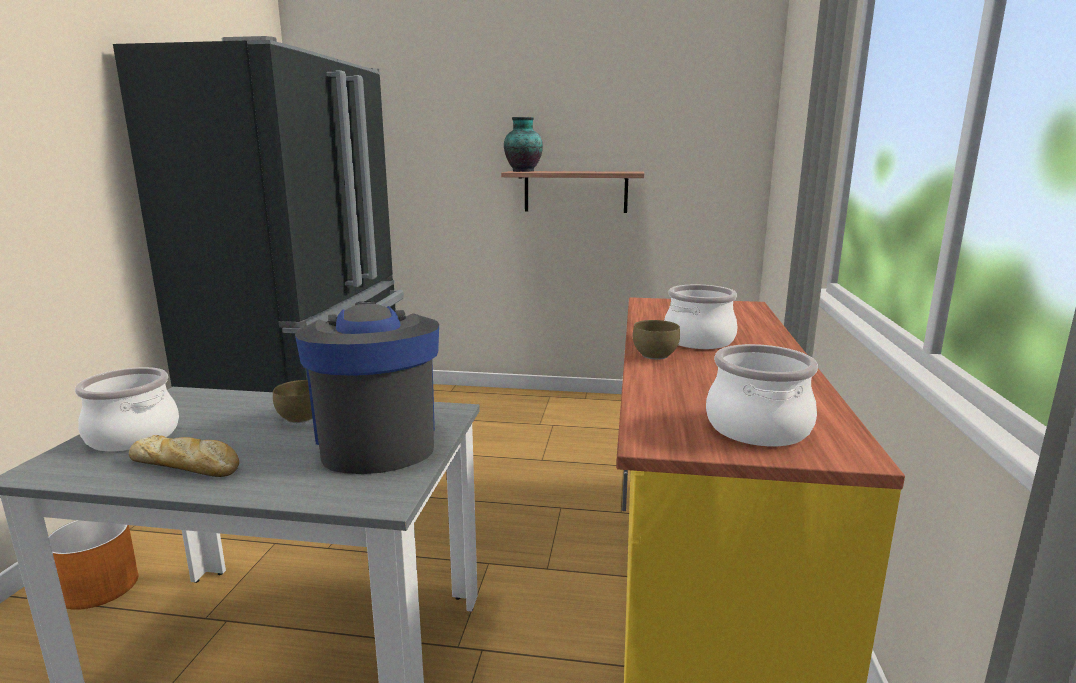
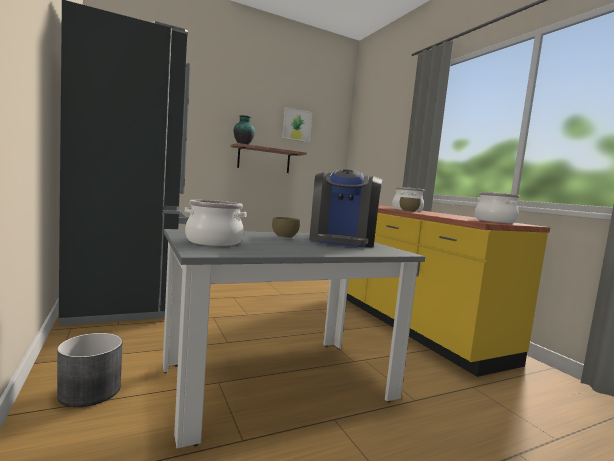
camera: 35 degrees left, 10 degrees down
(98, 587) = (89, 391): orange planter -> grey planter
(187, 466) = (285, 248): bread -> none
(376, 440) = (342, 241): coffee machine -> coffee machine turned 120 degrees counterclockwise
(641, 112) = (297, 125): none -> picture

